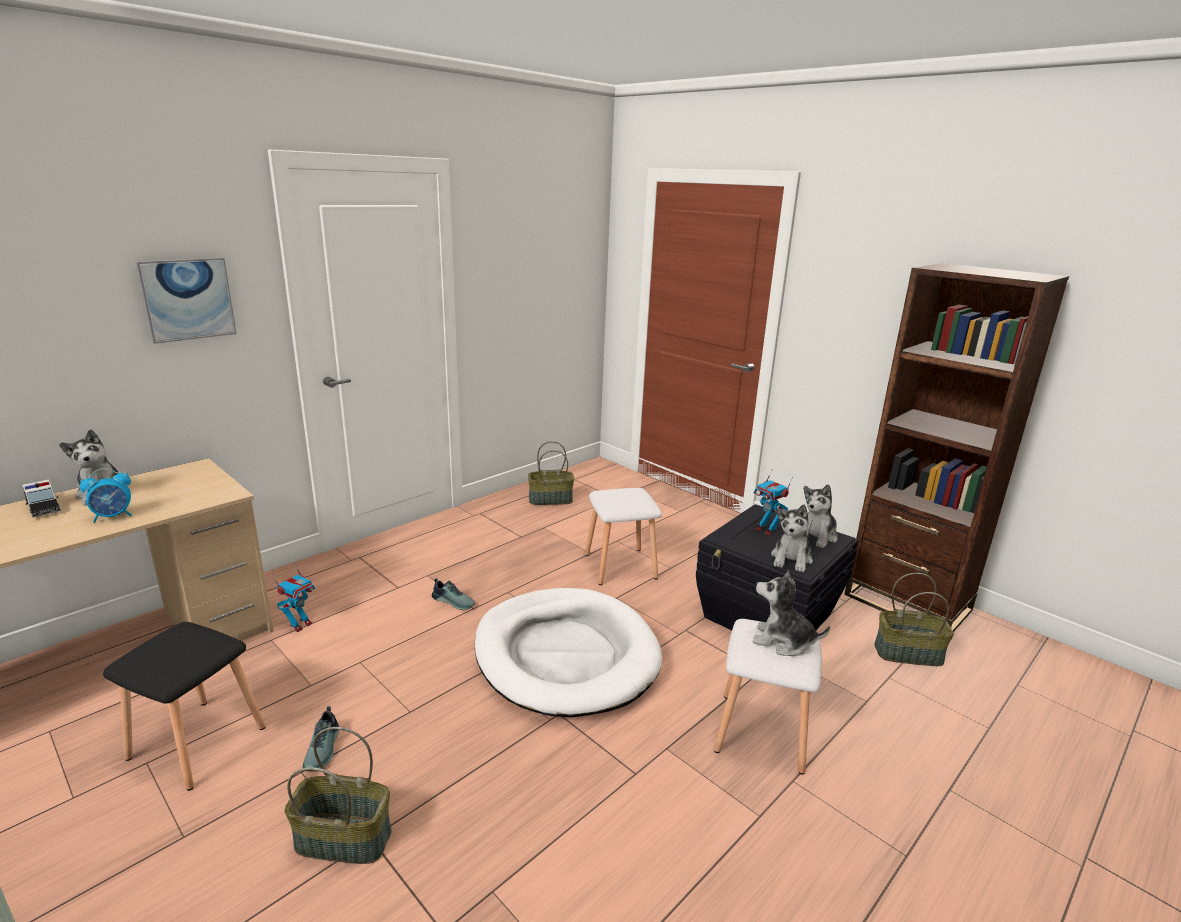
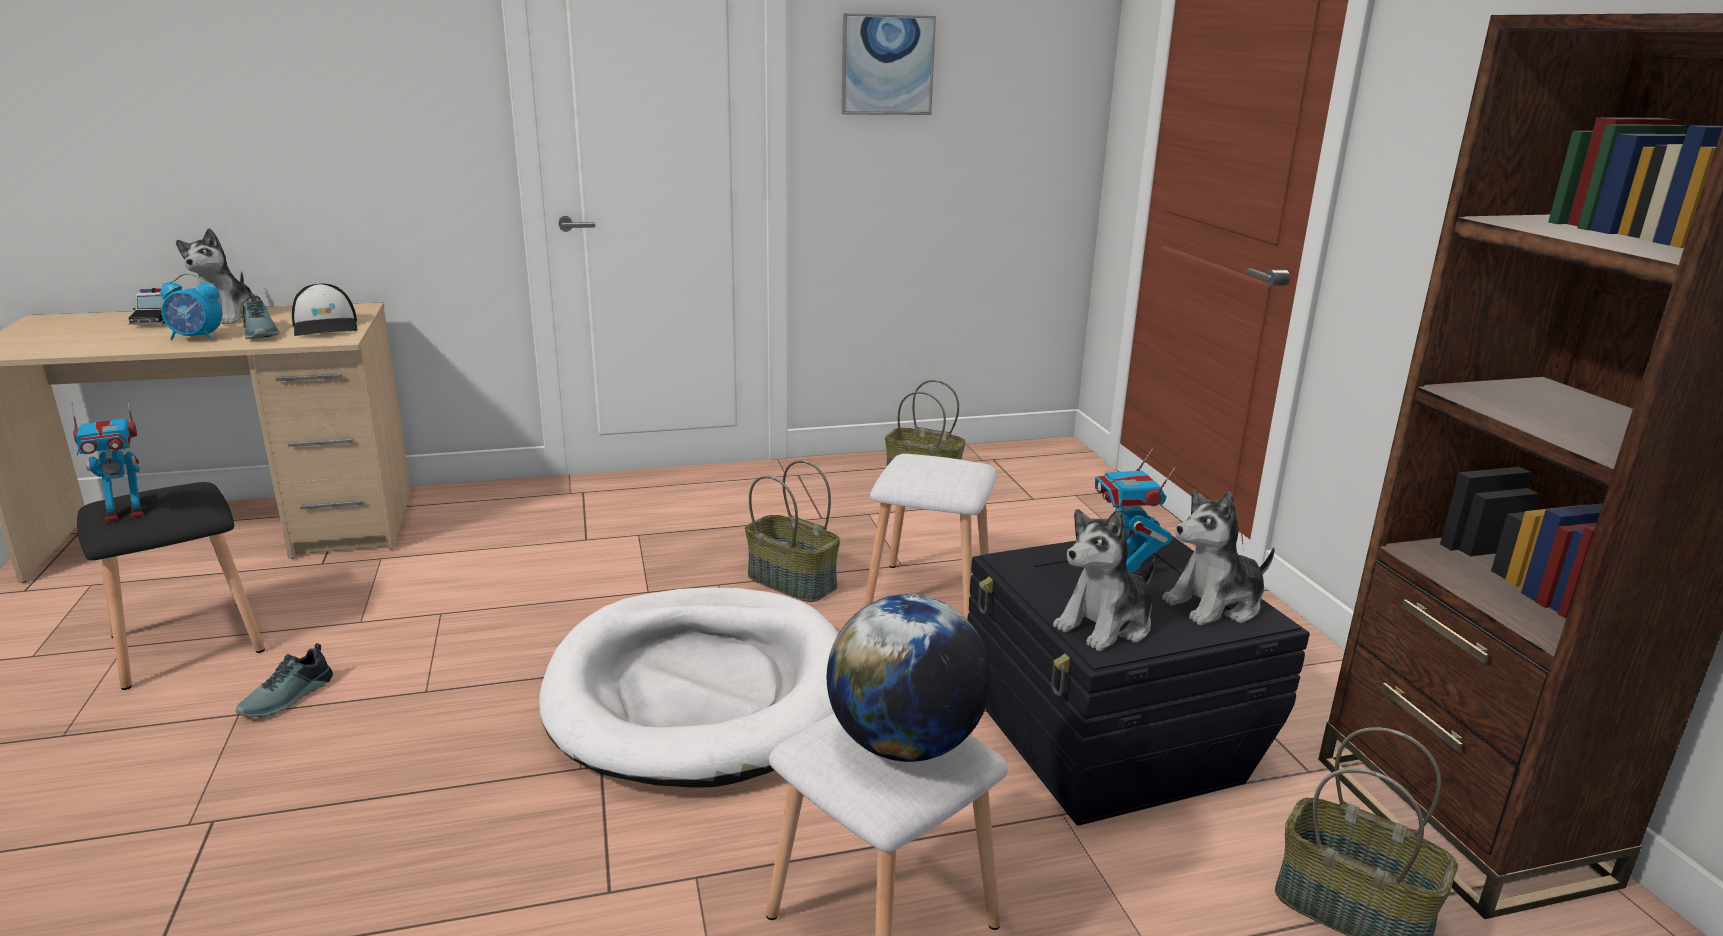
camera: 30 degrees right, 0 degrees up
(187, 299) = (367, 78): picture -> picture (887, 65)
(203, 486) = (326, 326): none -> cap
(300, 625) = (428, 551): toy robot -> toy robot (125, 513)
(345, 838) = (189, 808): basket -> basket (793, 581)
(454, 601) = (634, 575): shoe -> shoe (262, 332)
(783, 641) = (905, 744): plush toy -> globe

